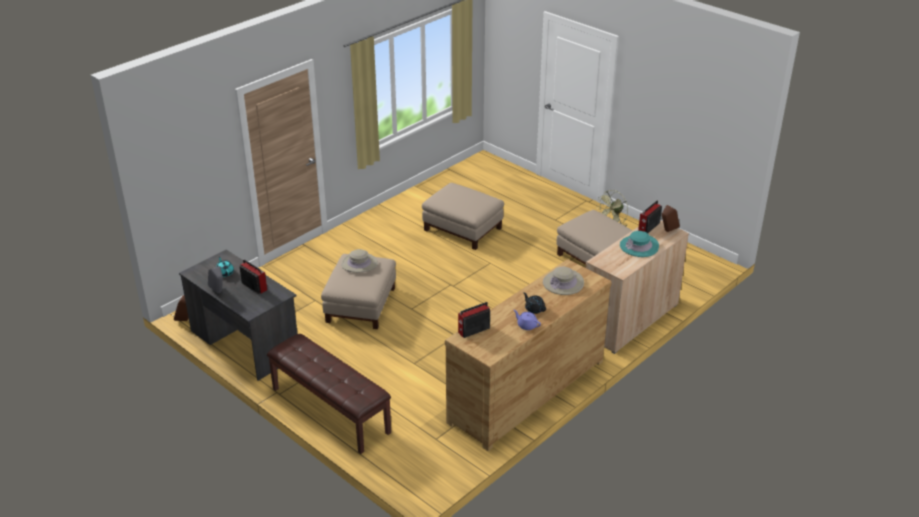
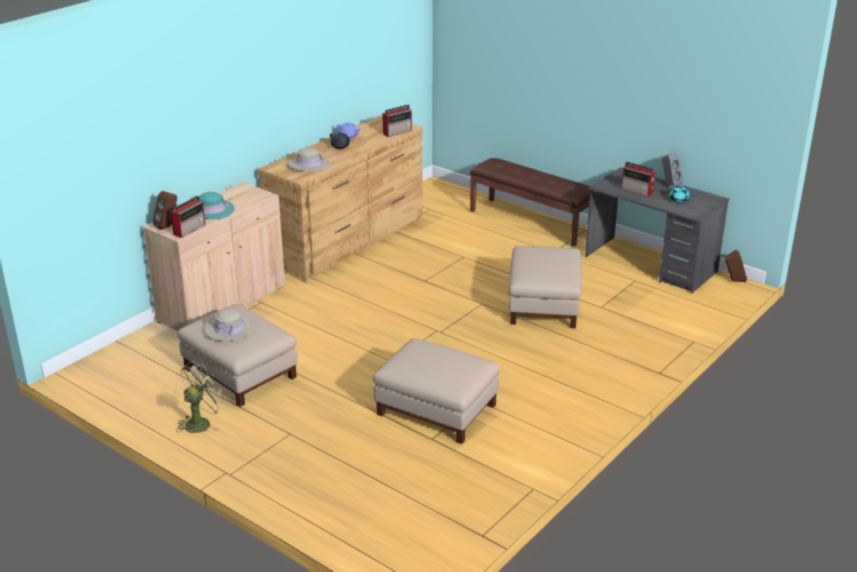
camera: 175 degrees right, 5 degrees down
(359, 264) = (549, 270): beige hat -> beige hat (229, 328)

